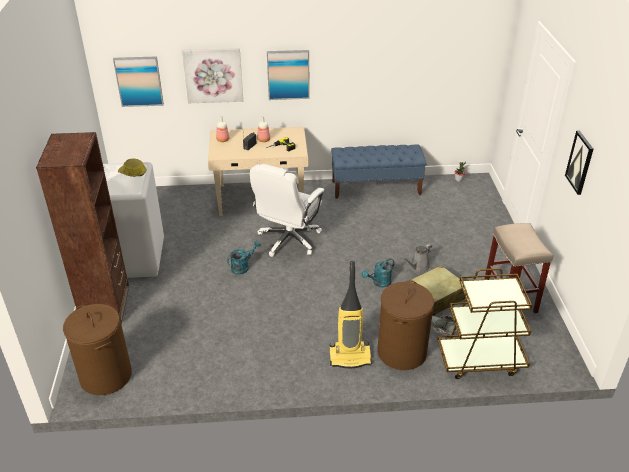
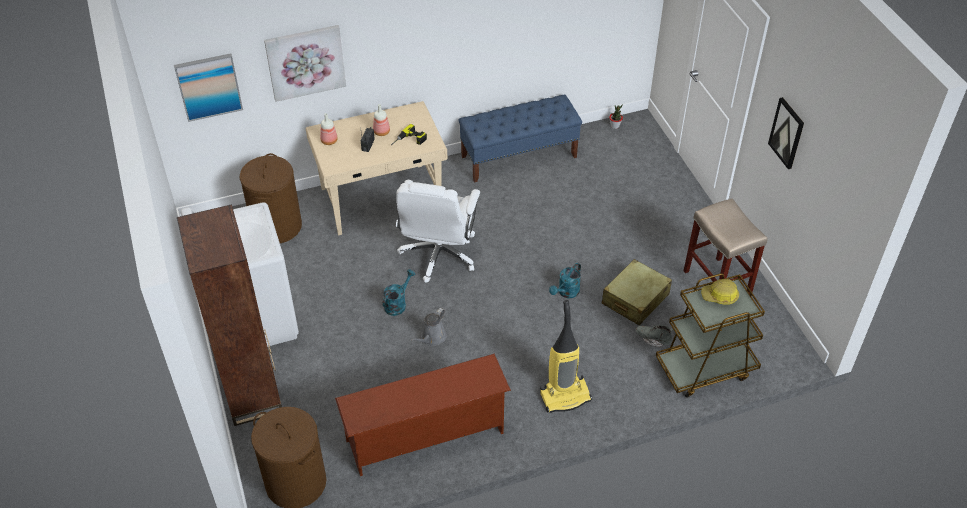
camera: 15 degrees left, 10 degrees up
(133, 172) = (251, 223): hard hat -> hard hat (720, 296)
(222, 364) = (426, 438): none -> brown shoe rack
(288, 74) = (400, 44): picture -> none
(401, 352) = (619, 377): brown laundry basket -> brown laundry basket (276, 226)
(418, 267) = (604, 262): grey watering can -> grey watering can (432, 338)

